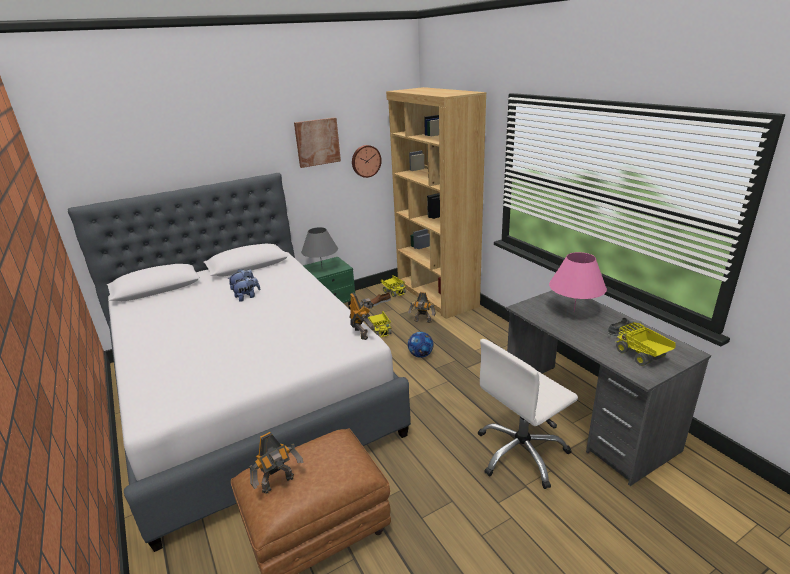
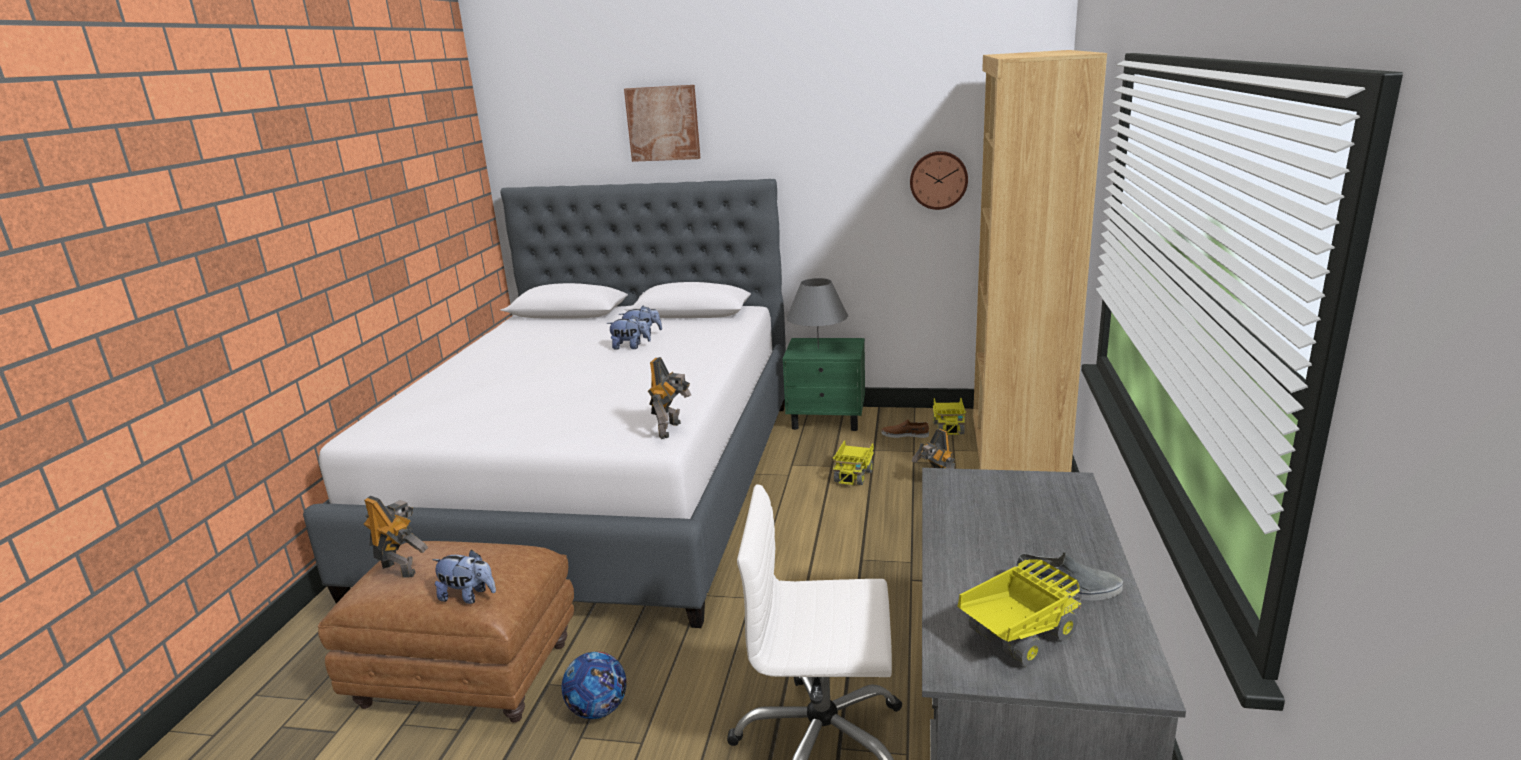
camera: 40 degrees right, 5 degrees down
(279, 484) = (400, 568): toy robot -> toy robot turned 150 degrees counterclockwise
(317, 142) = (849, 137): picture -> picture (663, 123)
(348, 474) = (468, 596): none -> plush toy
(420, 355) = (866, 532): football -> football (598, 709)
(574, 312) = (1028, 518): pink table lamp -> none
(641, 356) = (1018, 637): toy truck -> toy truck turned 45 degrees clockwise

